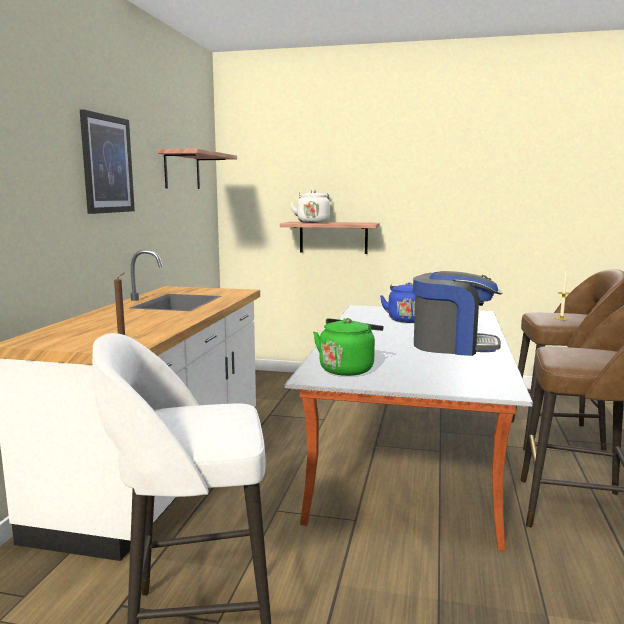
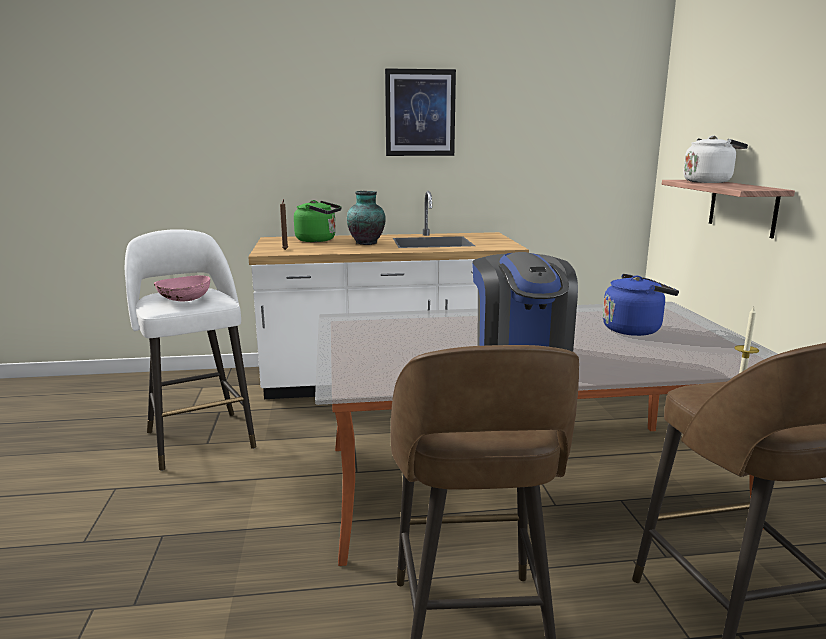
camera: 70 degrees right, 5 degrees up
(142, 316) = (367, 243): none -> vase
(182, 170) = (565, 113): shelf -> none
(223, 421) = (184, 300): none -> pink bowl
(348, 369) = (376, 325): green kettle -> green kettle (318, 240)

